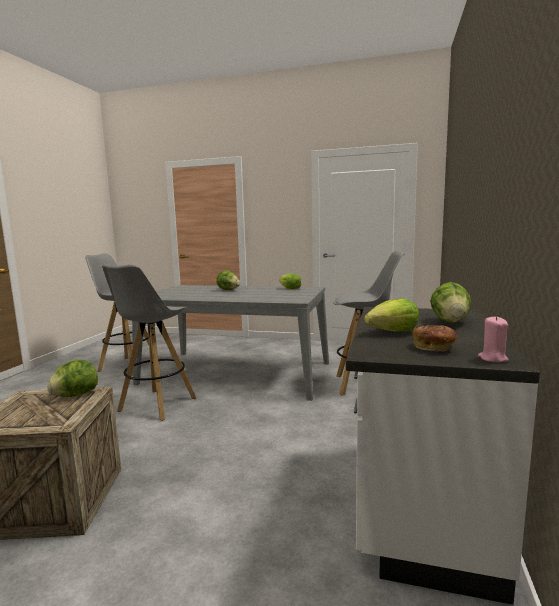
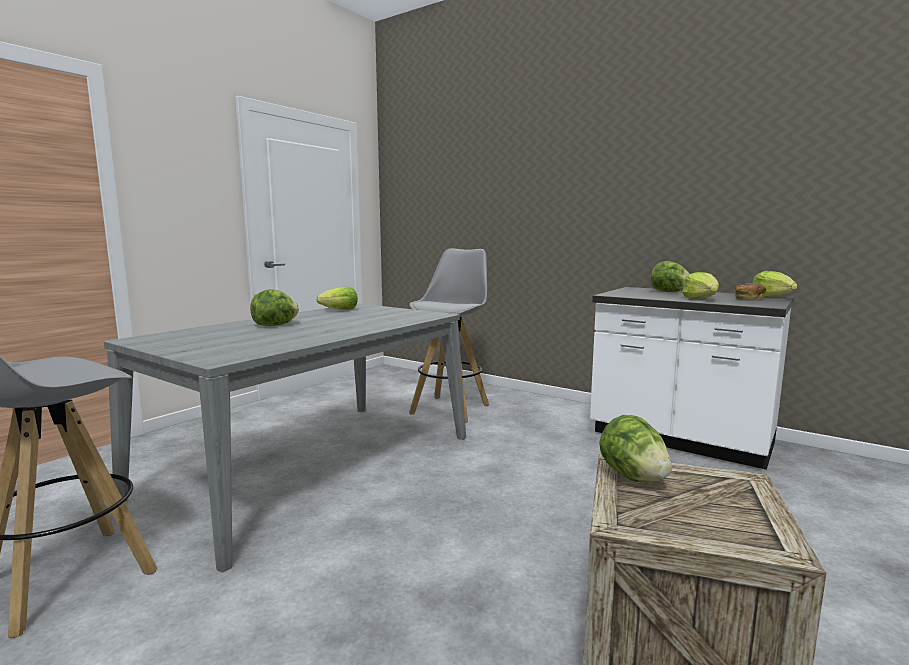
camera: 70 degrees left, 0 degrees up
(156, 405) = (370, 546): grey stool -> none
(492, 358) = (772, 297): pink candle -> lettuce

